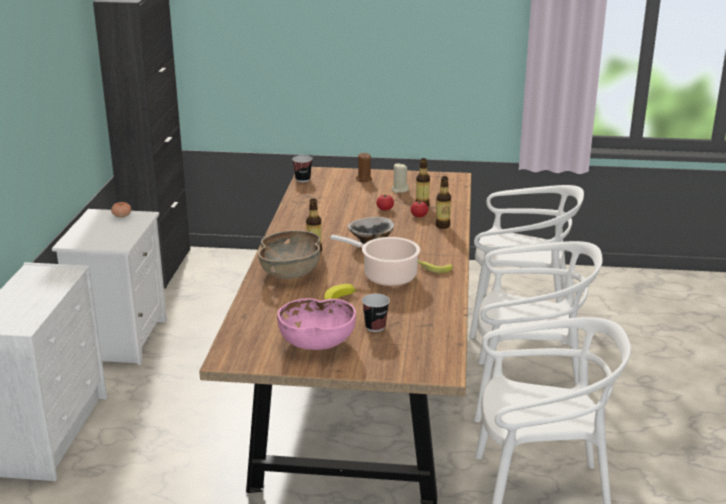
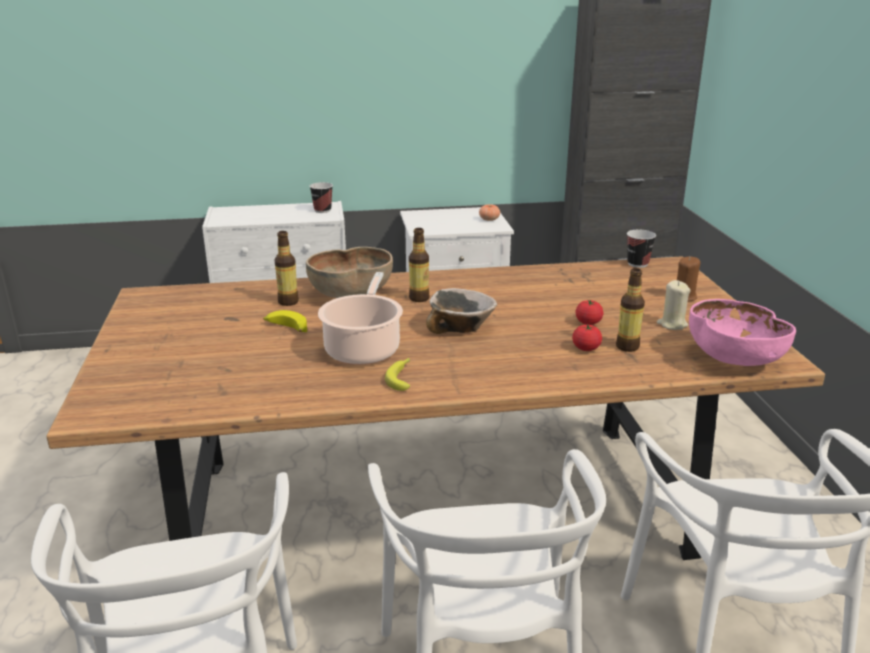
camera: 75 degrees right, 0 degrees up
(317, 344) = (171, 331): pink bowl -> pink bowl (733, 359)
(375, 327) = (214, 358): cup -> cup (322, 210)
(442, 226) = (563, 370): bottle -> bottle (288, 302)

